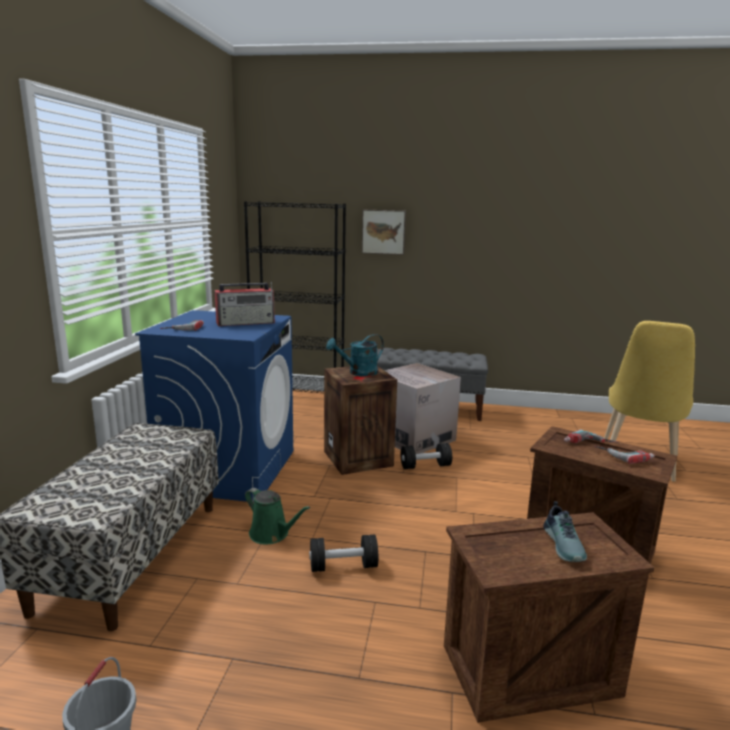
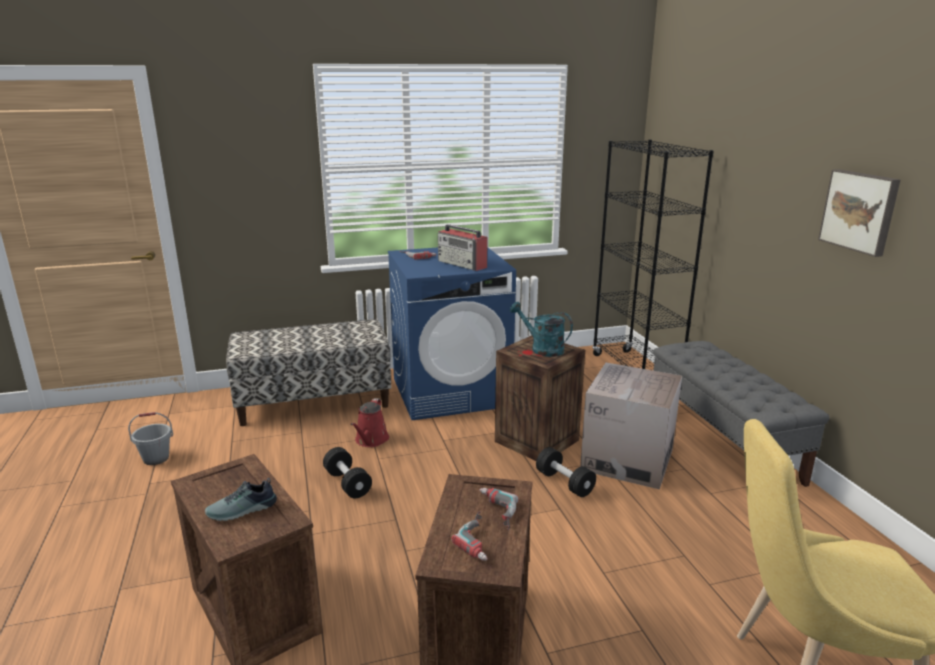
camera: 65 degrees right, 5 degrees up
(272, 534) = (370, 440): green watering can -> red watering can
(383, 232) = (749, 193): picture -> picture (860, 211)

